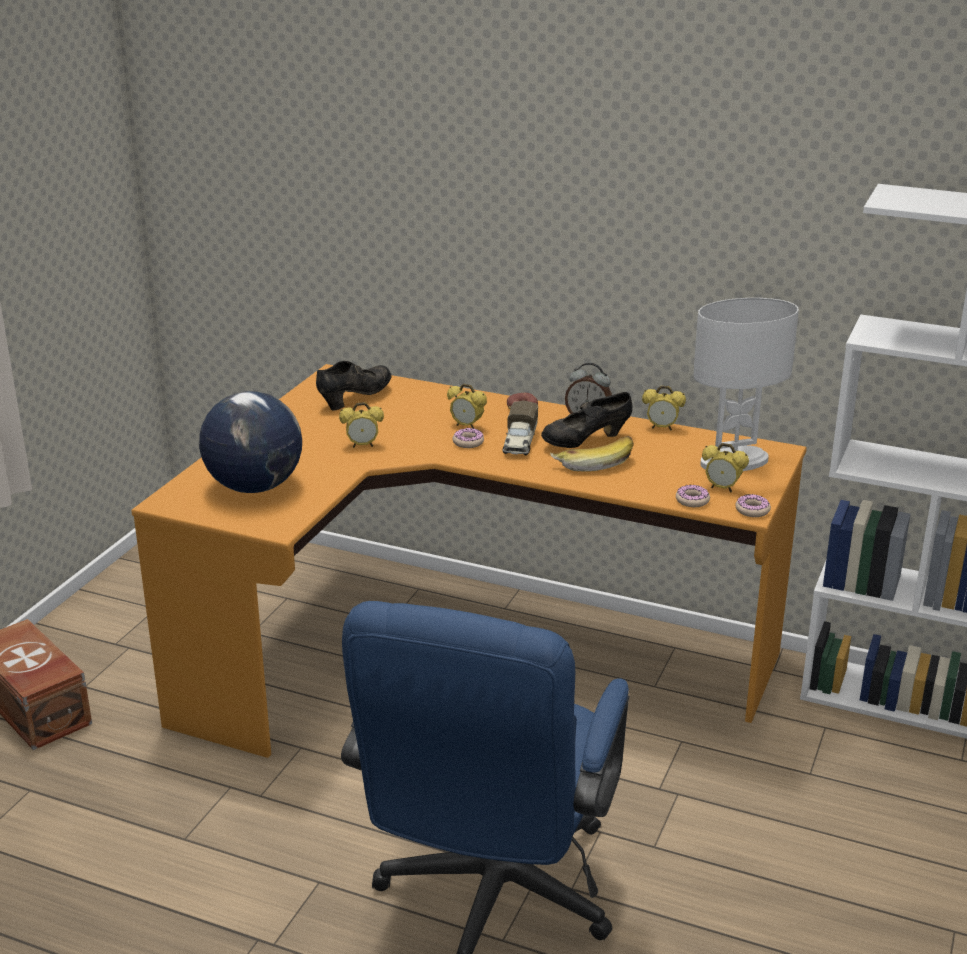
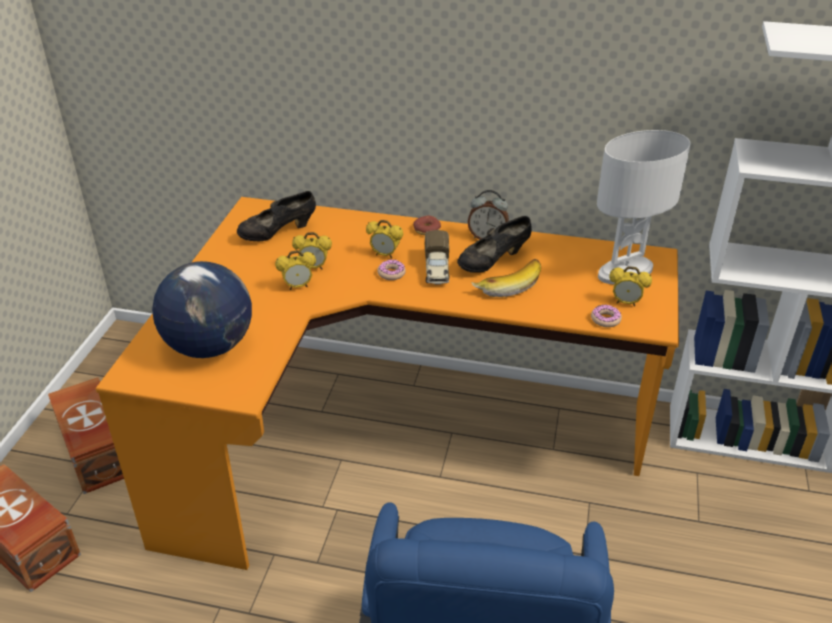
camera: 10 degrees left, 10 degrees up
(127, 635) = (95, 452): none -> brown storage box
(355, 399) = (278, 233): black shoe -> black shoe turned 150 degrees counterclockwise
(662, 428) = (552, 240): alarm clock -> alarm clock (314, 267)
(752, 510) = (659, 325): donut -> none

